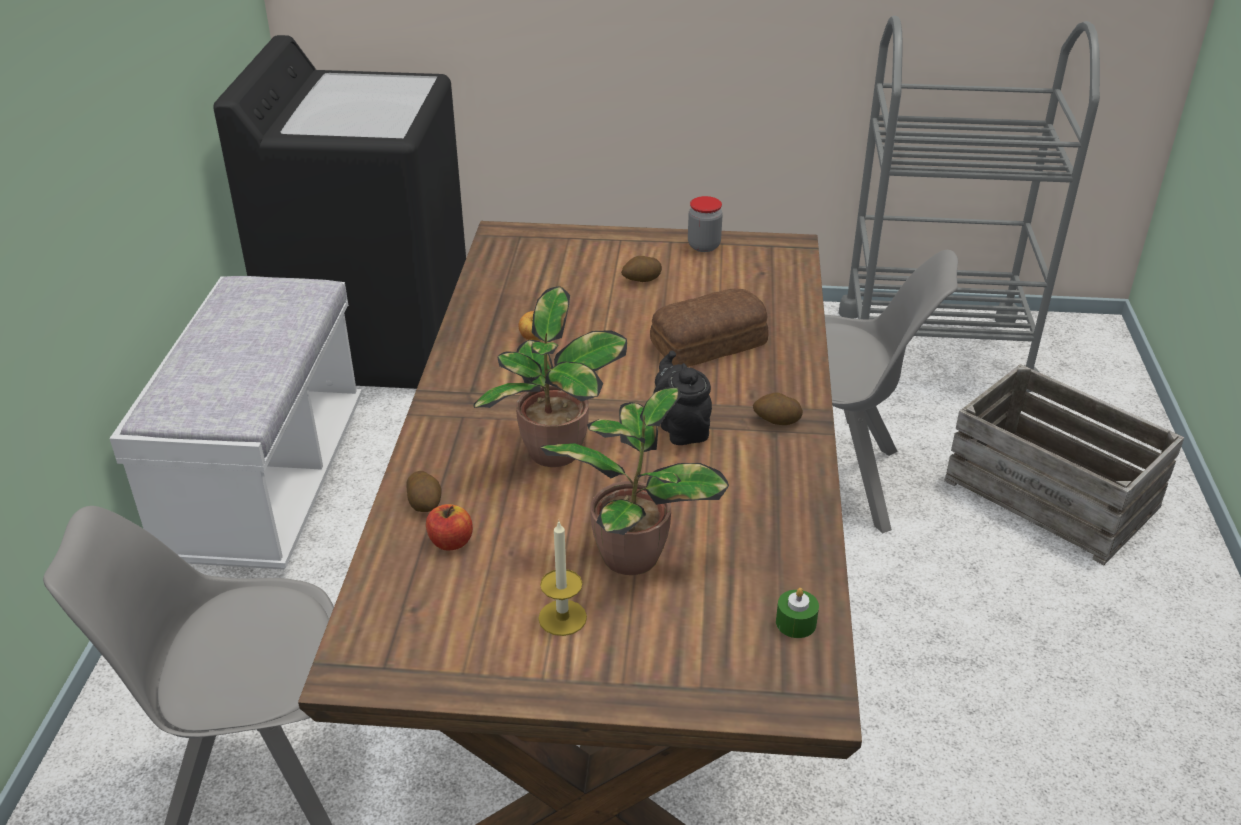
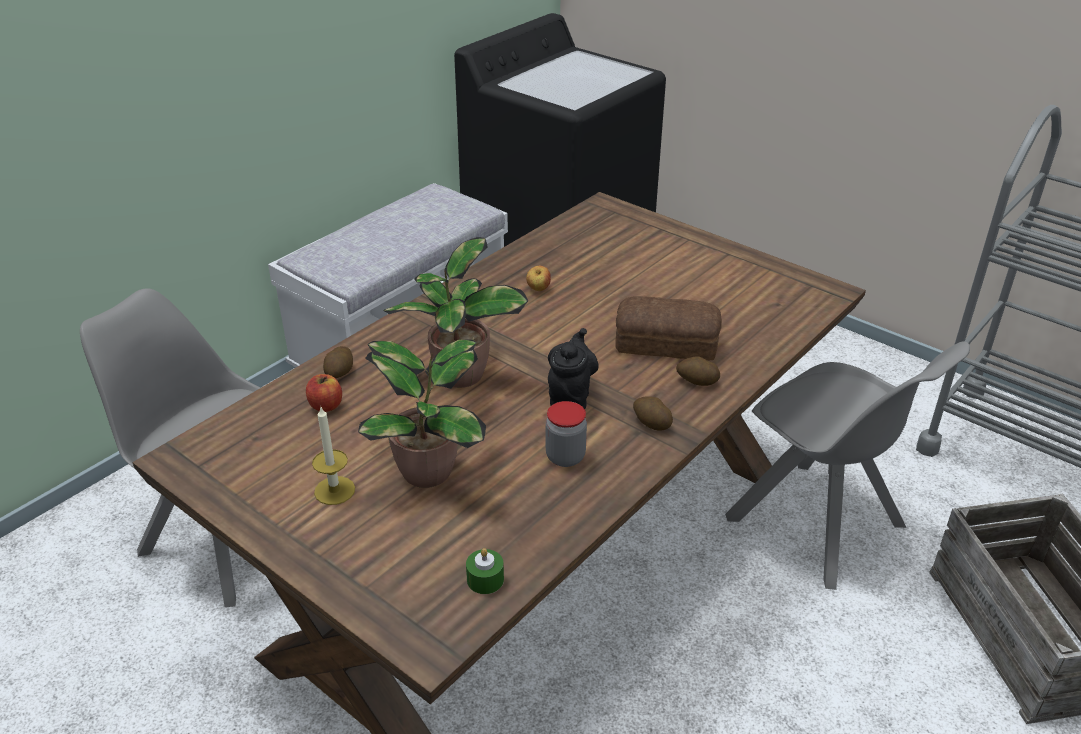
camera: 35 degrees right, 0 degrees up
(641, 280) = (669, 275): potato -> potato (696, 381)
(704, 246) = (752, 266): jar -> jar (565, 457)

